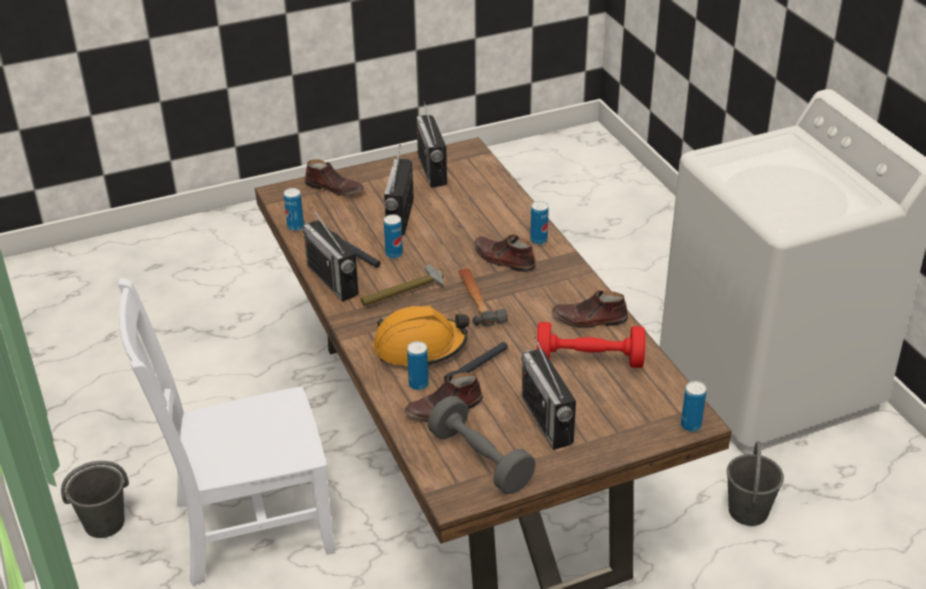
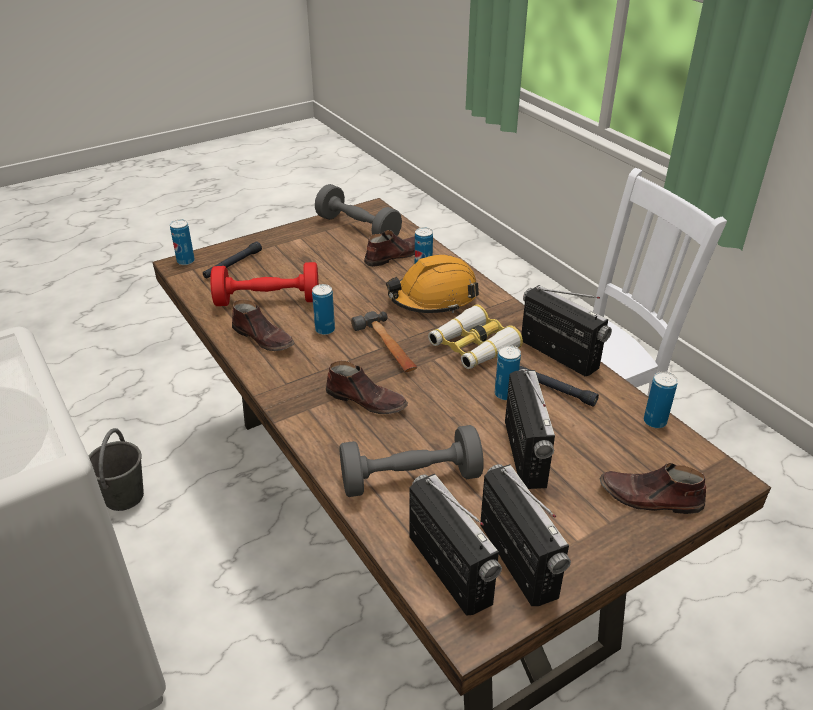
camera: 170 degrees right, 0 degrees up
(103, 523) = (701, 421): grey bucket -> none
(402, 293) = (473, 347): hammer -> binoculars
(477, 367) = (374, 287): black flashlight -> black flashlight (233, 265)
(482, 210) = (410, 479): none -> grey dumbbell
(538, 240) = (324, 433): can -> can (325, 330)
(547, 420) = (307, 255): radio -> radio (449, 569)
(589, 319) = (264, 338): brown shoe -> brown shoe turned 45 degrees clockwise

